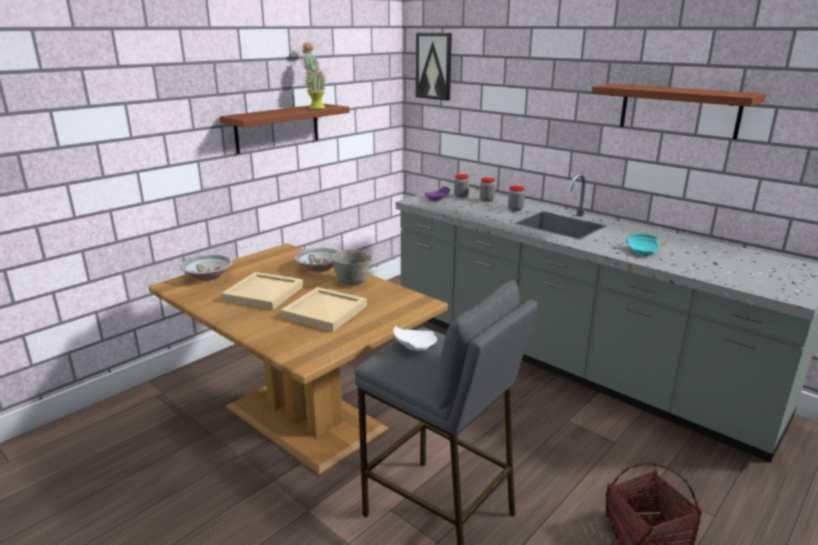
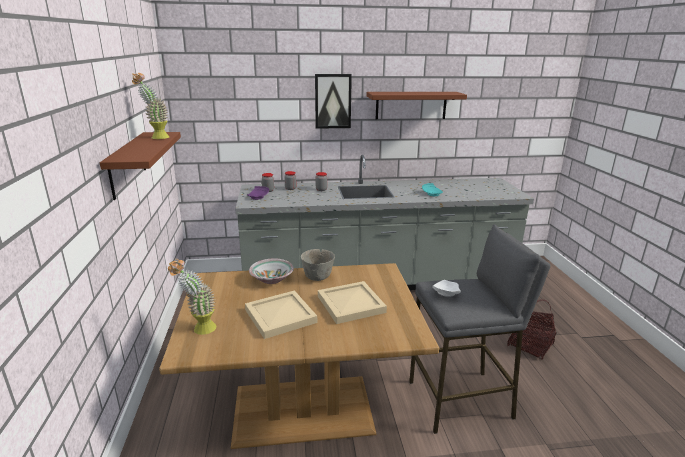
camera: 50 degrees left, 0 degrees up
(208, 276) = (198, 329): bowl -> potted plant
(434, 66) = (204, 87): picture -> picture (333, 101)

